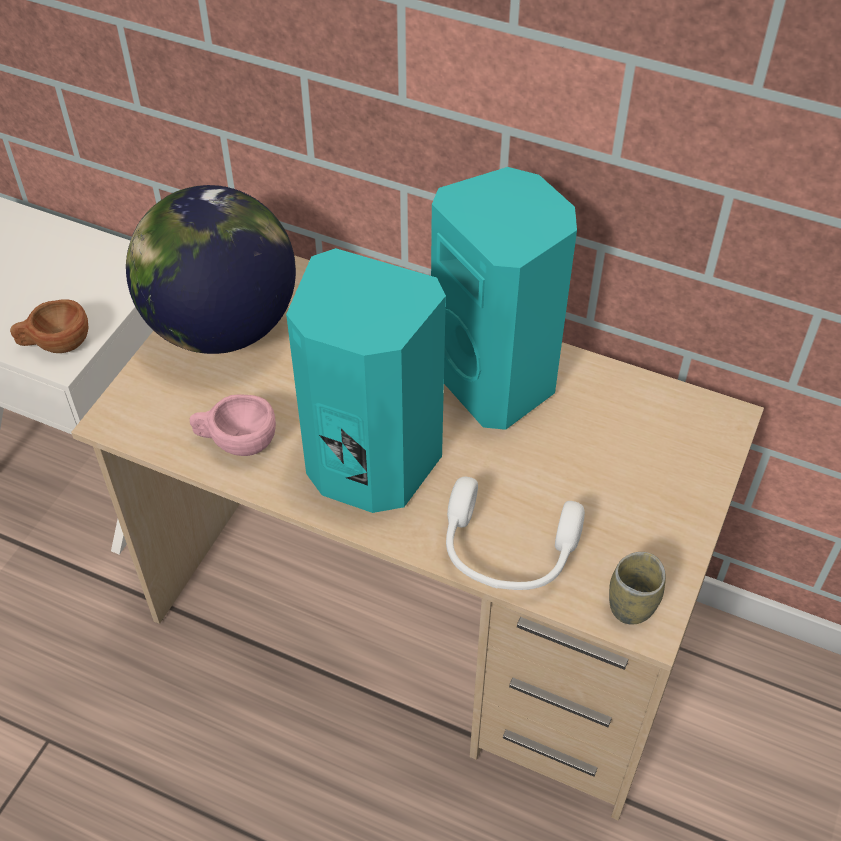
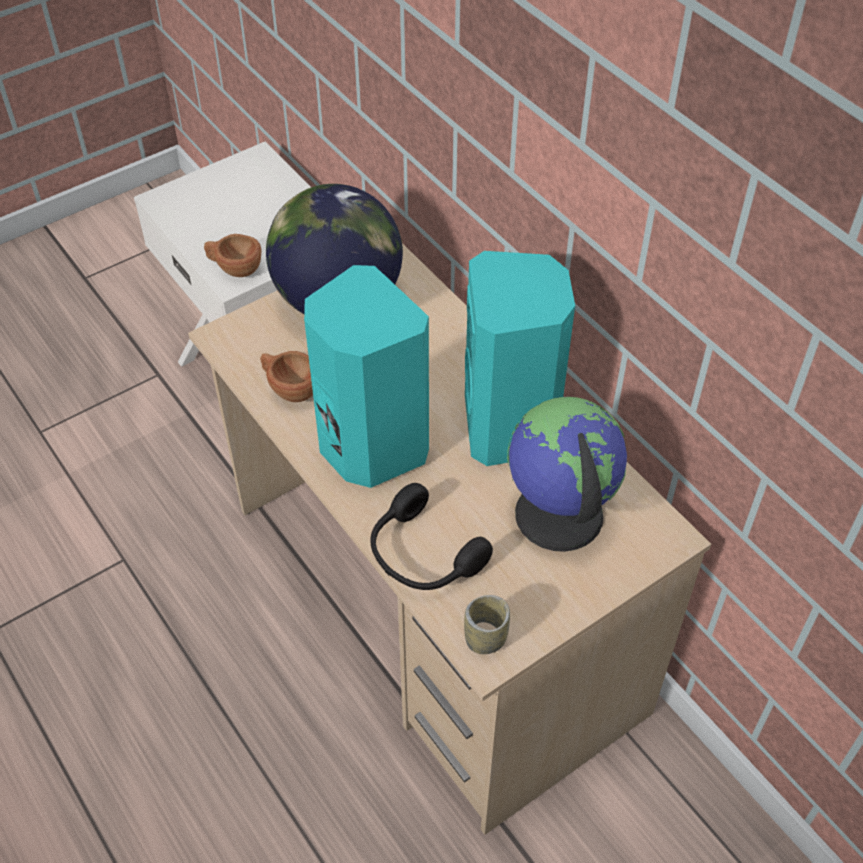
camera: 30 degrees right, 0 degrees up
(236, 442) = (290, 388): pink cup -> brown cup
(507, 552) = (422, 555): white headphones -> black headphones
(607, 447) = (557, 515): none -> globe

